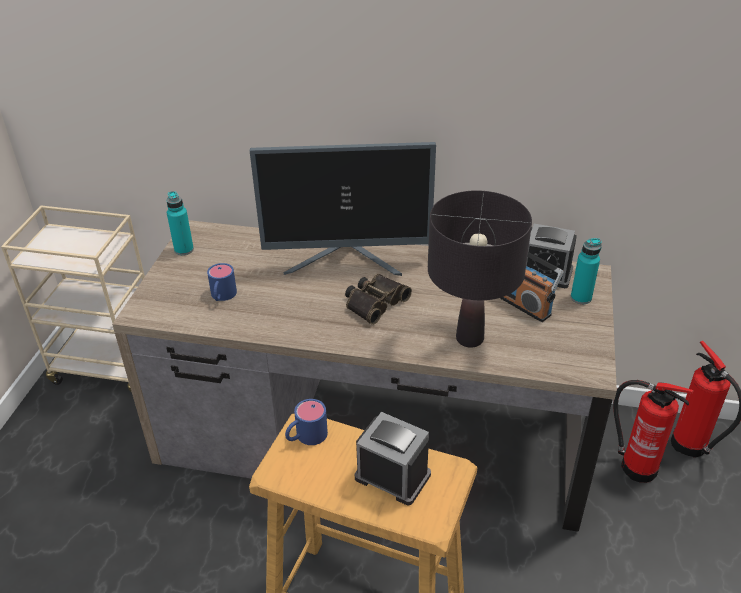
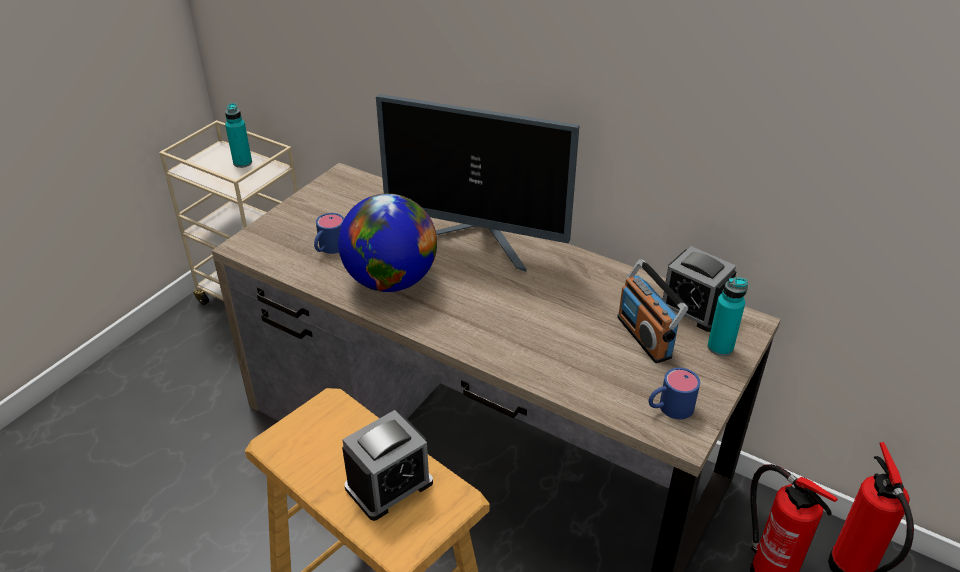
camera: 20 degrees right, 0 degrees up
(184, 250) = (320, 193): turquoise bottle -> turquoise bottle (242, 163)
(293, 310) = (391, 281): none -> globe
(306, 437) = (326, 416): blue mug -> blue mug (669, 408)
(374, 302) = (480, 293): binoculars -> none
(392, 476) = (389, 485): alarm clock -> alarm clock turned 90 degrees clockwise
(469, 338) = (560, 359): black table lamp -> none

